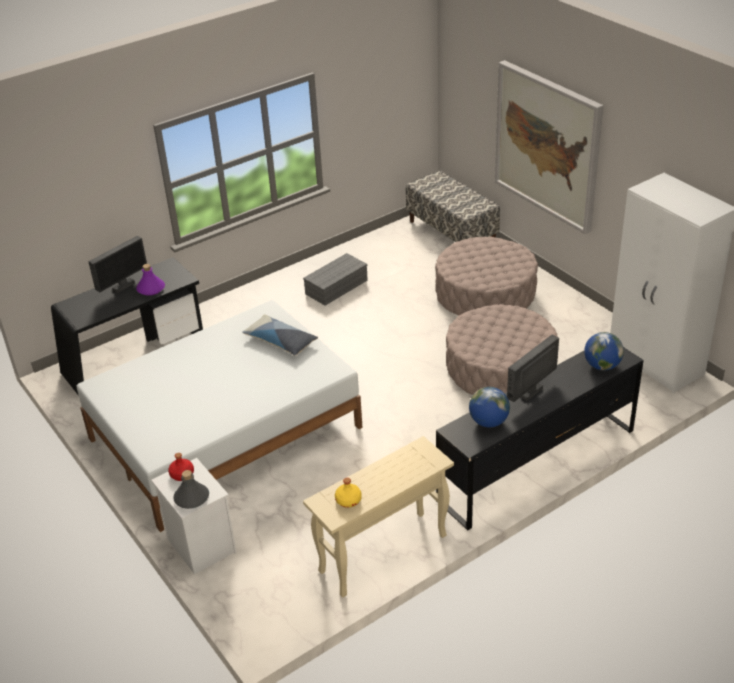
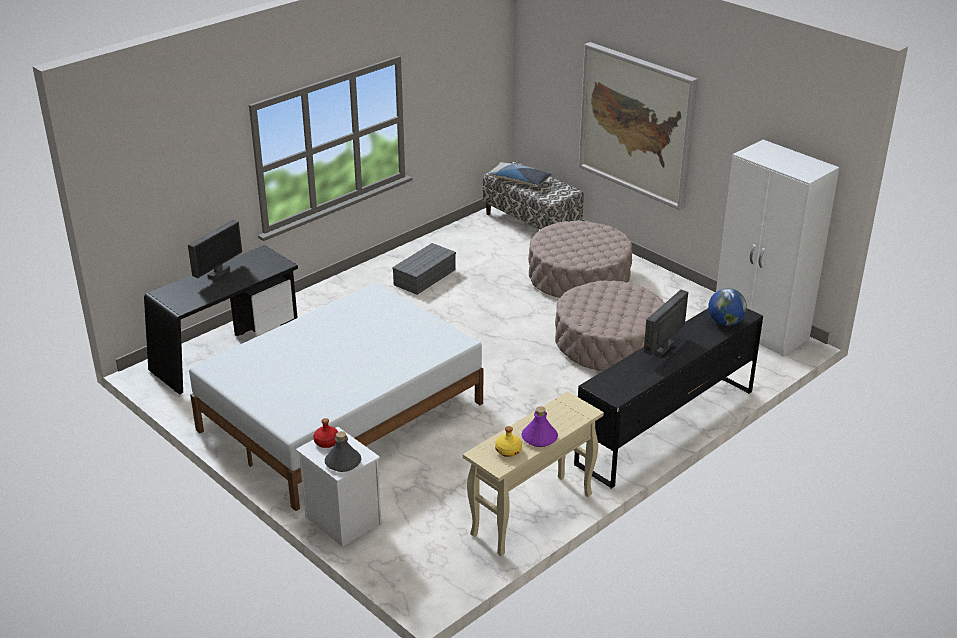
camera: 10 degrees left, 5 degrees down
(150, 289) = (249, 275): purple bottle -> purple bottle (539, 438)
(280, 341) = (395, 319): pillow -> pillow (519, 180)
(488, 422) = (628, 376): globe -> none

